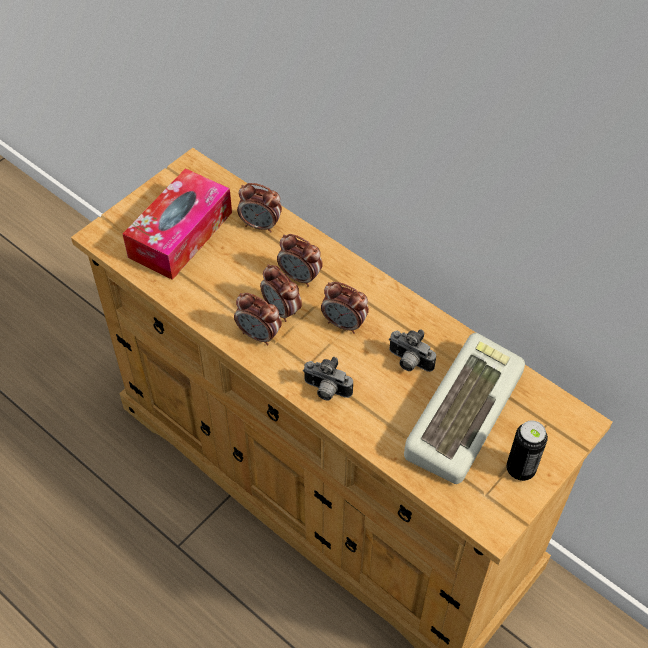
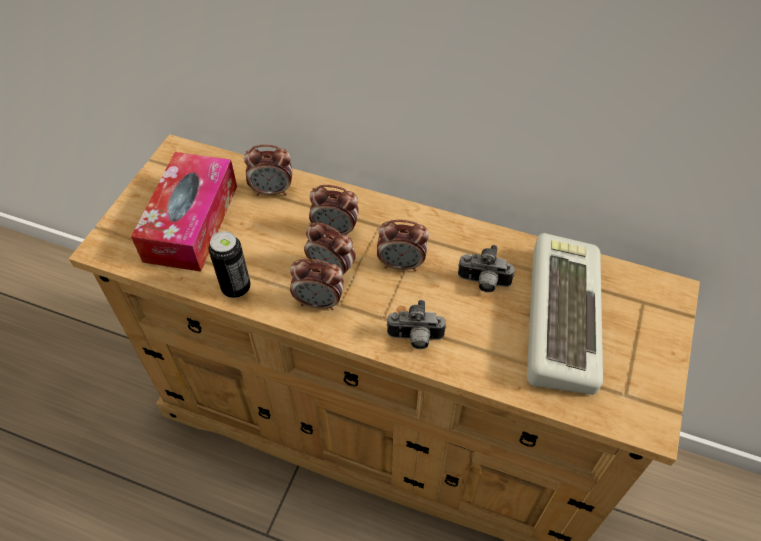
camera: 20 degrees left, 0 degrees up
(520, 469) = (644, 357): can -> can (236, 288)

